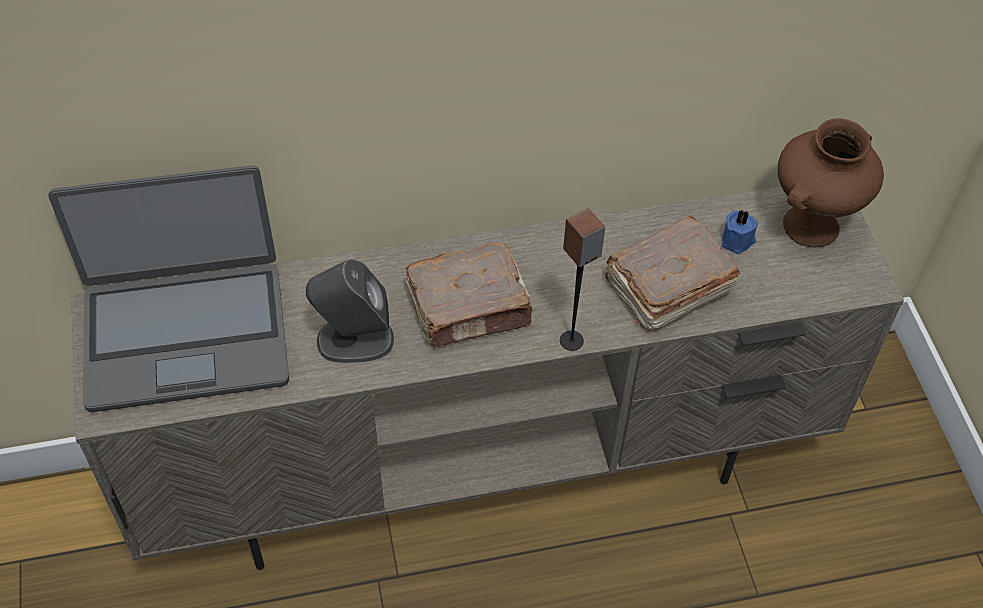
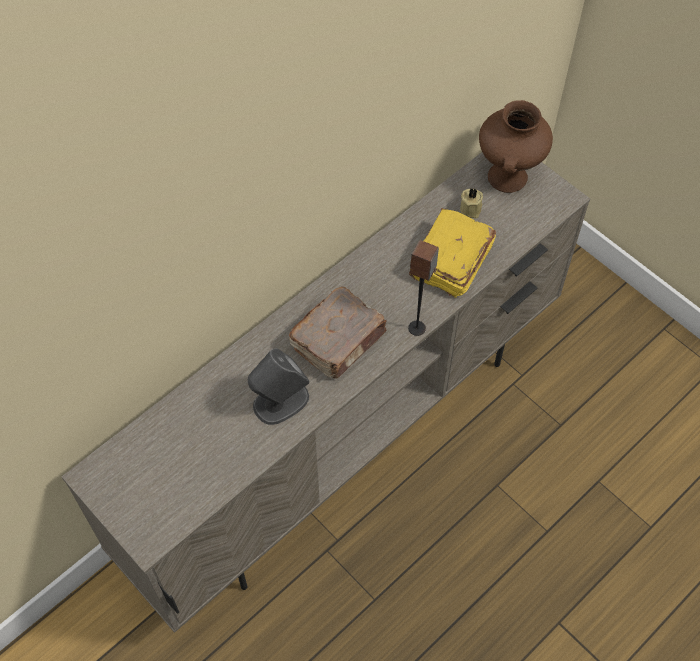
camera: 30 degrees left, 5 degrees up
(185, 335) = (164, 460): laptop -> none
(666, 287) = (449, 262): brown book -> yellow book
(738, 241) = (471, 209): blue candle -> beige candle

